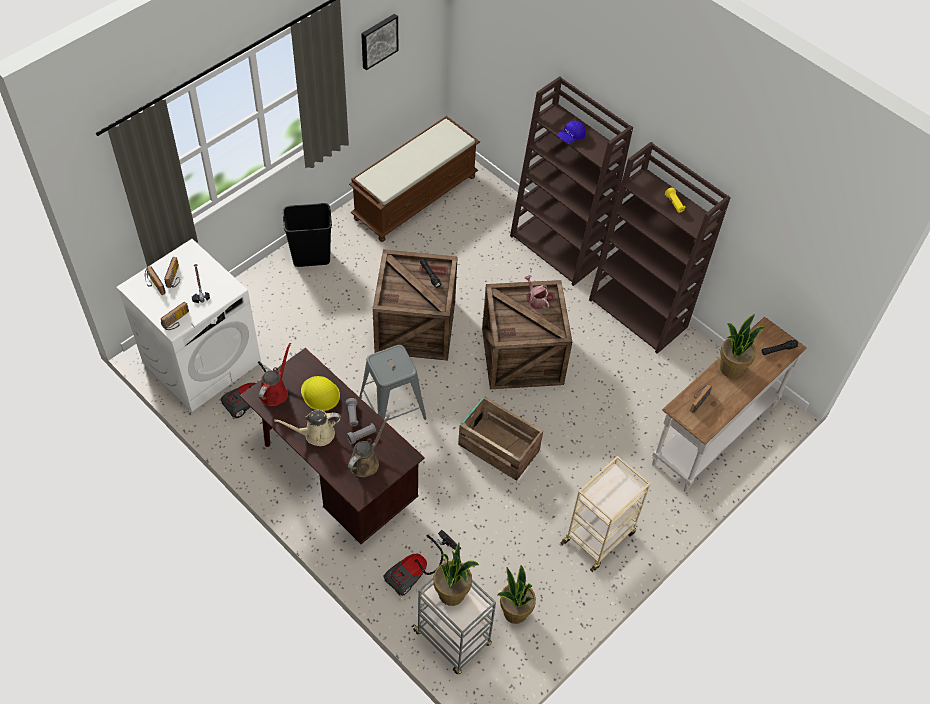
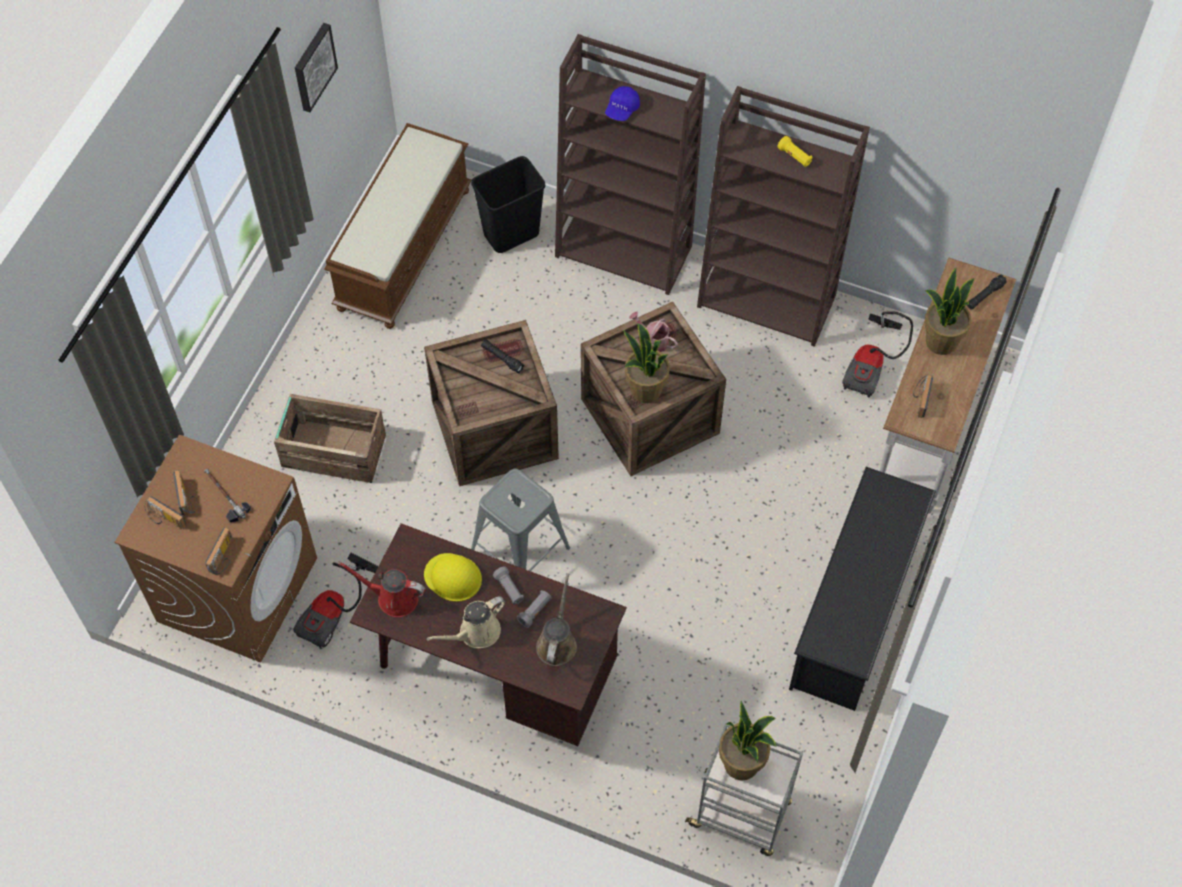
camera: 20 degrees left, 5 degrees up
(202, 361) = (237, 588): white washing machine -> brown washing machine
(275, 391) = (393, 598): red watering can -> red watering can turned 75 degrees counterclockwise
(311, 257) = (308, 385): black trash can -> black trash can (511, 233)
(418, 571) = (658, 749): vacuum cleaner -> vacuum cleaner (872, 365)
(498, 447) = (677, 548): crate -> crate (332, 450)
(514, 612) = (798, 749): potted plant -> potted plant (645, 390)
(599, 536) = (854, 612): beige cart -> black shoe rack

